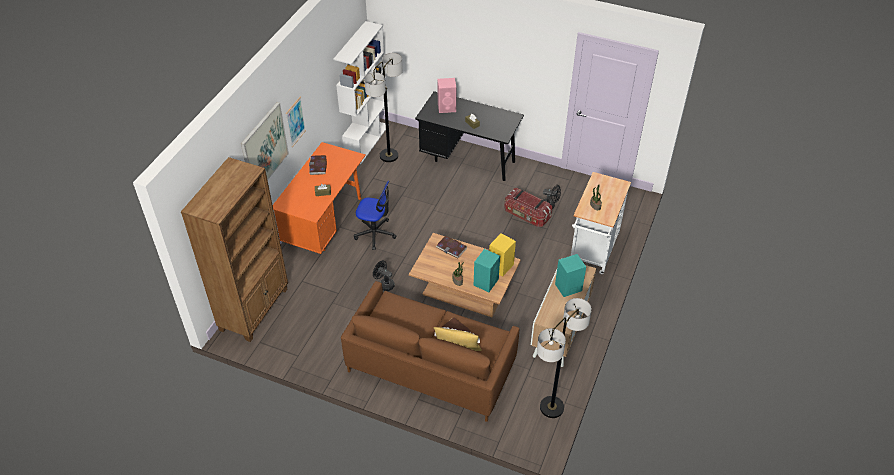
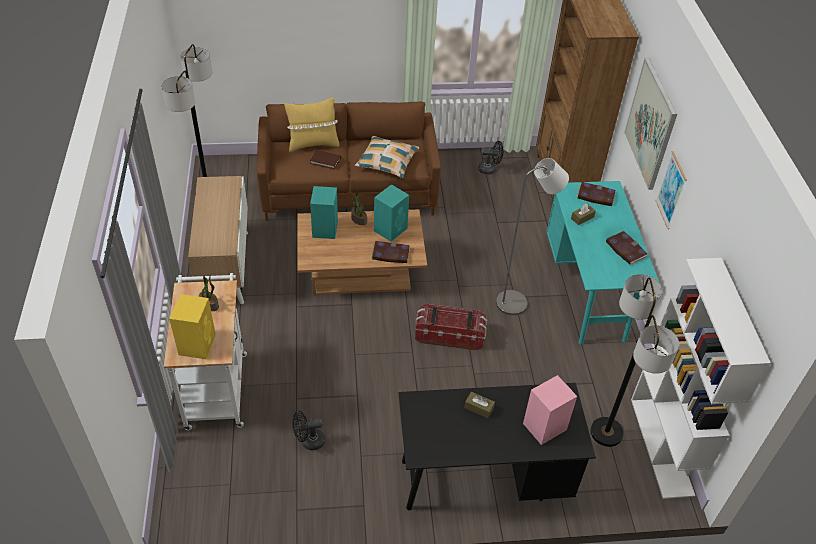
camera: 150 degrees right, 0 degrees up
(298, 203) = (595, 196): none -> book
(325, 224) = (587, 291): orange desk -> turquoise desk
(375, 233) = (517, 302): office chair -> grey floor lamp
(384, 284) = (456, 248): black fan -> black fan (490, 169)
(408, 311) = (387, 162): none -> pillow
(500, 267) = (317, 252): yellow speaker -> yellow speaker (197, 344)
(526, 215) = (336, 409): storage box -> storage box (449, 335)
(567, 287) = (217, 222): turquoise speaker -> turquoise speaker (391, 229)

